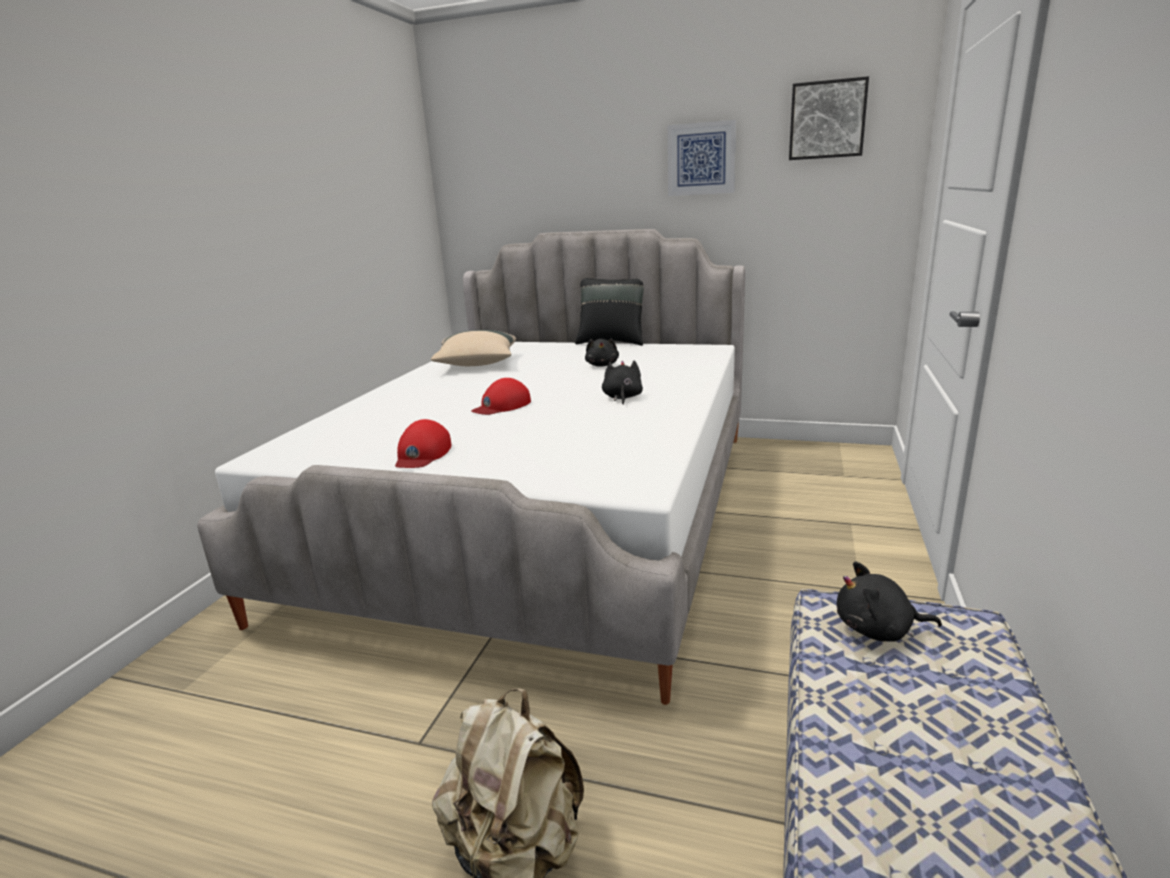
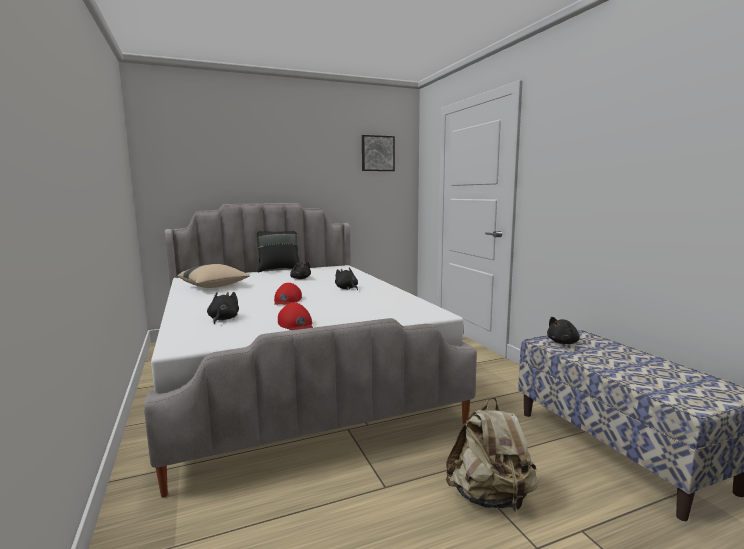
camera: 40 degrees left, 10 degrees down
(376, 424) = (223, 319): none -> black plush toy
(701, 159) = (318, 167): picture -> none

